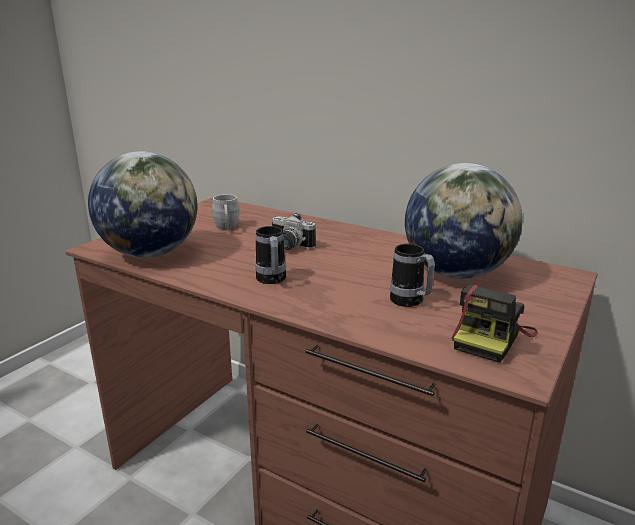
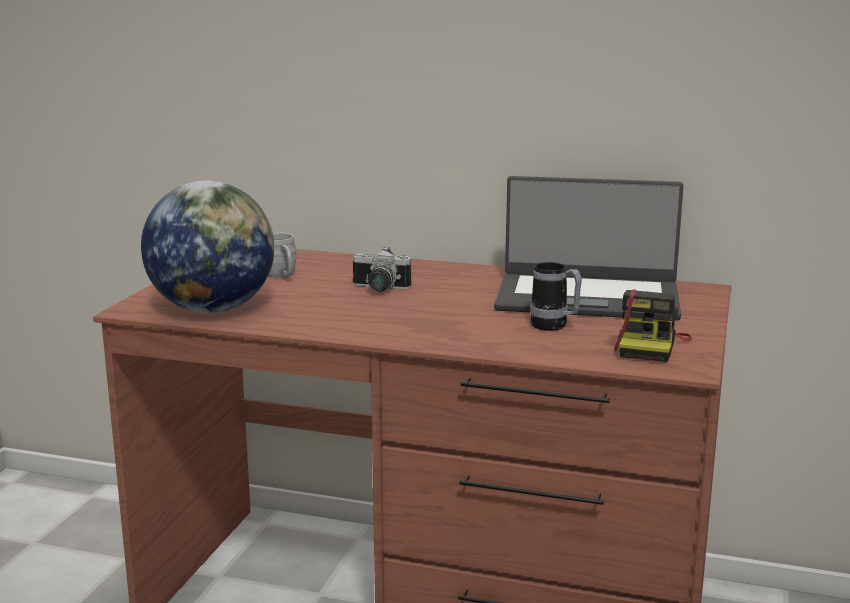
camera: 15 degrees left, 5 degrees down
(271, 281) = (388, 322): mug -> none
(457, 273) = (587, 298): globe -> laptop

